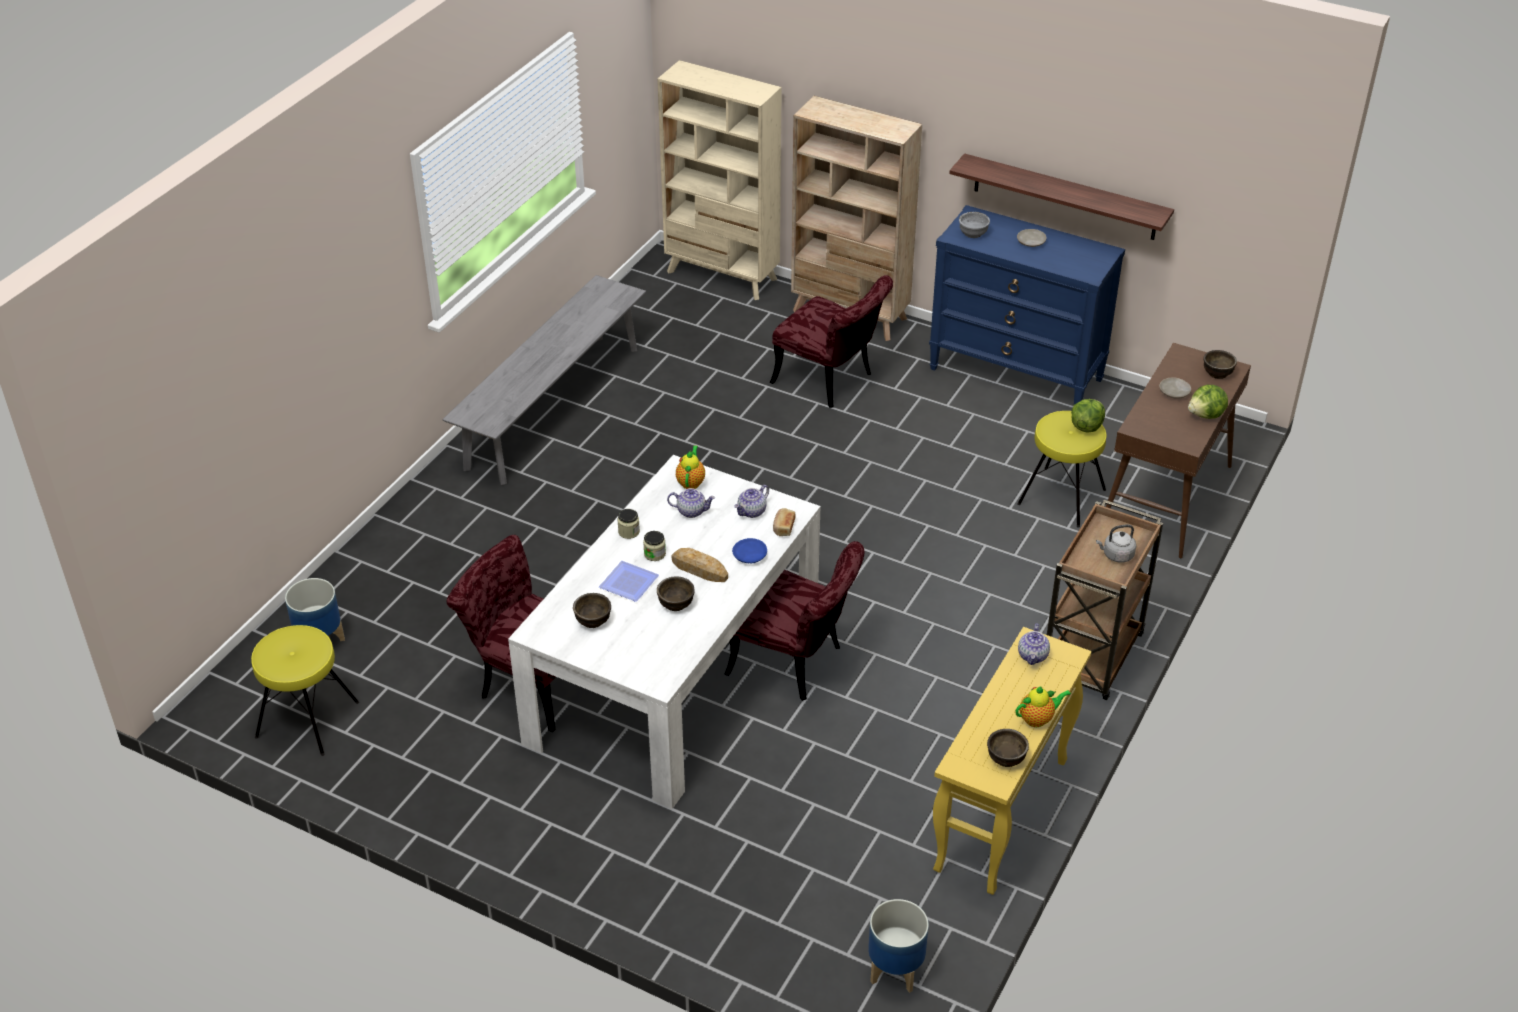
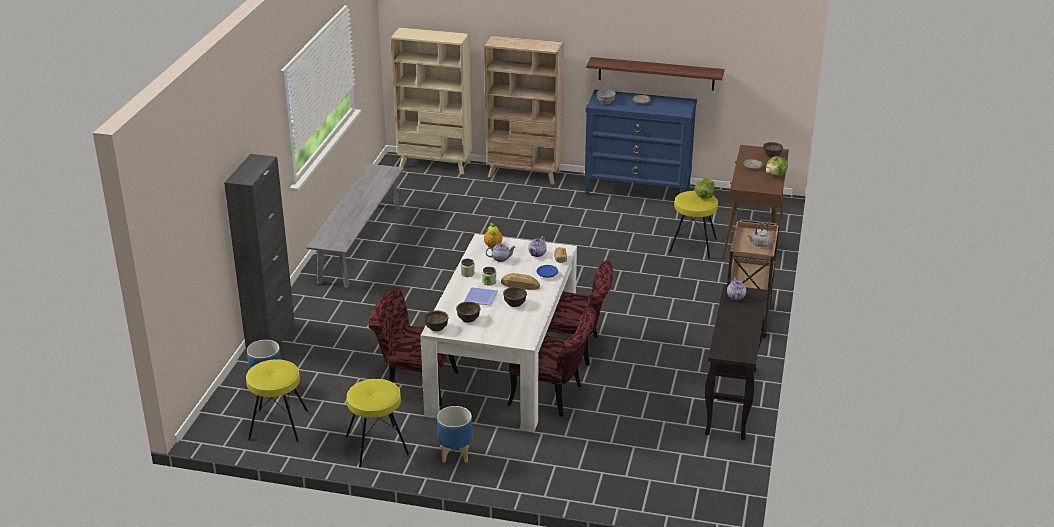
camera: 15 degrees left, 10 degrees down
(359, 555) = (270, 337): none -> black cabinet
(432, 787) = (377, 446): none -> yellow stool
(831, 381) = (528, 208): red chair -> red chair (553, 397)
(895, 972) = (706, 486): planter -> planter (455, 454)
(1001, 816) = (731, 402): yellow console table -> black console table
(1006, 758) = (745, 345): brown bowl -> brown bowl (436, 327)
(1038, 719) = (754, 324): teapot -> none

